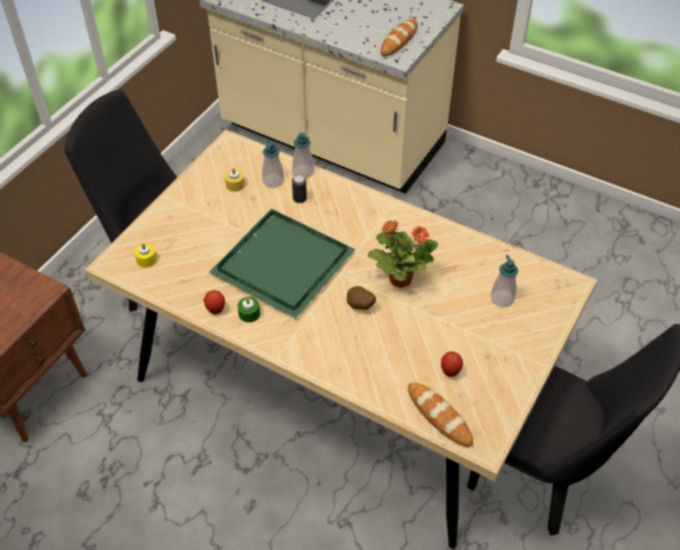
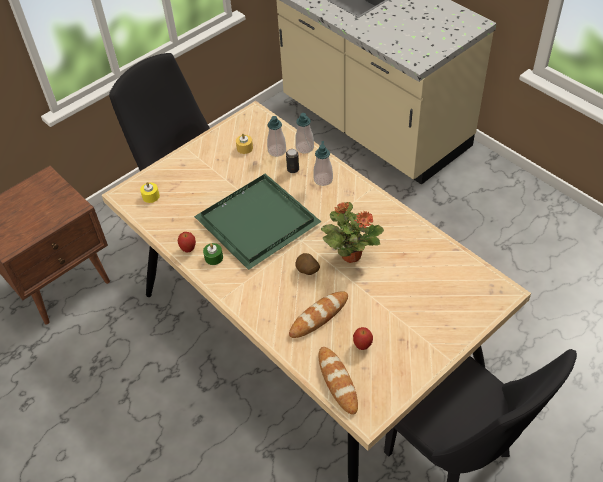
camera: 20 degrees right, 0 degrees up
(399, 40) = (424, 47): bread -> bread (319, 316)
(502, 299) = (434, 291): soap dispenser -> soap dispenser (323, 179)

